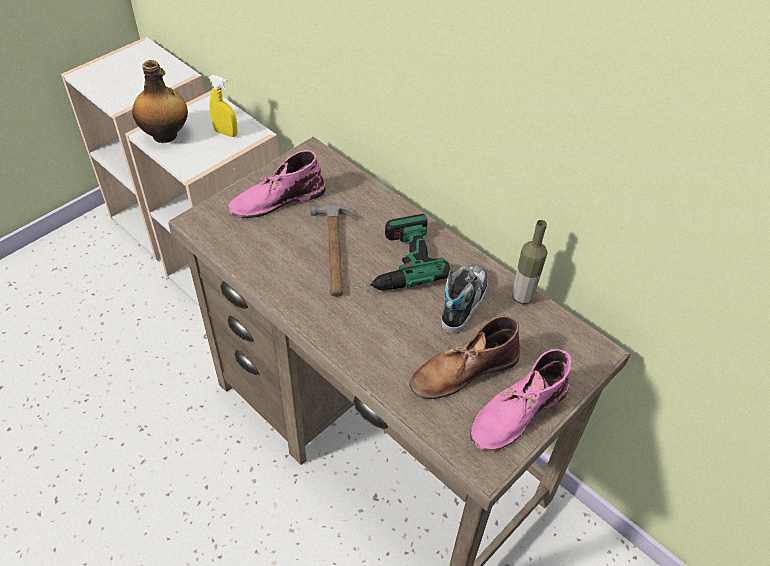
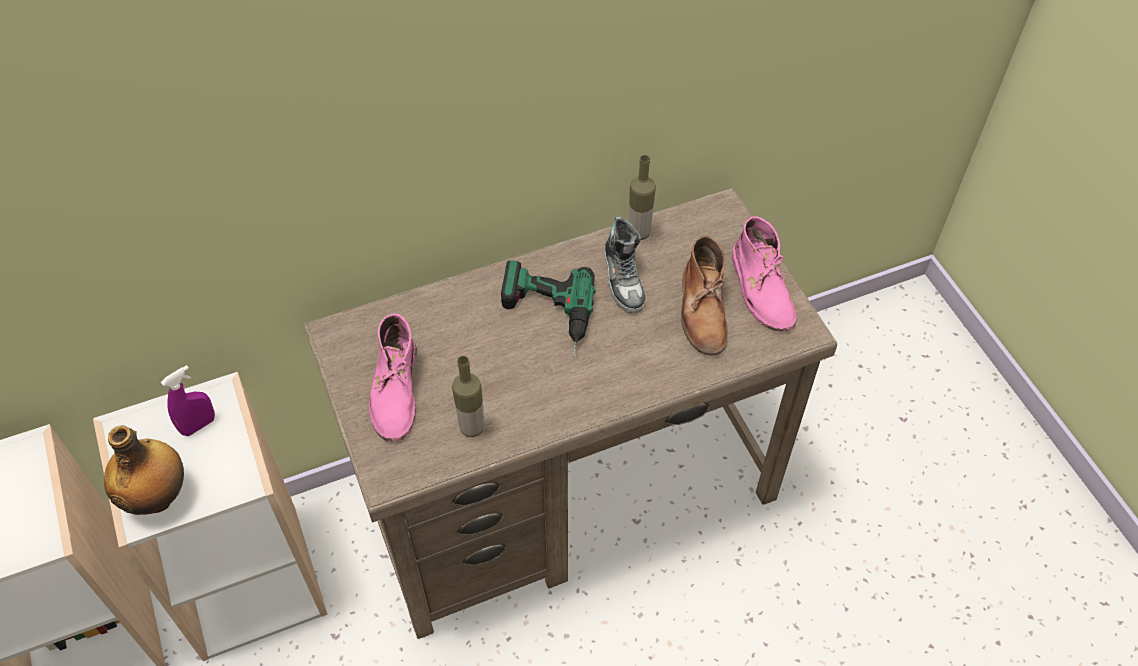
camera: 65 degrees left, 5 degrees up
(226, 133) = (198, 425): yellow spray bottle -> purple spray bottle
(262, 252) = (472, 427): none -> bottle
(335, 251) = (505, 360): hammer -> none
(463, 302) = (624, 279): shoe -> shoe turned 150 degrees counterclockwise

